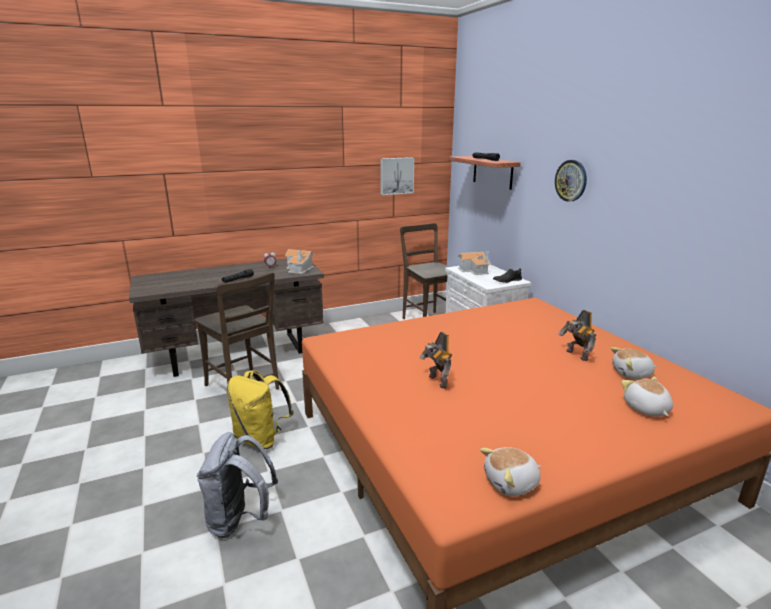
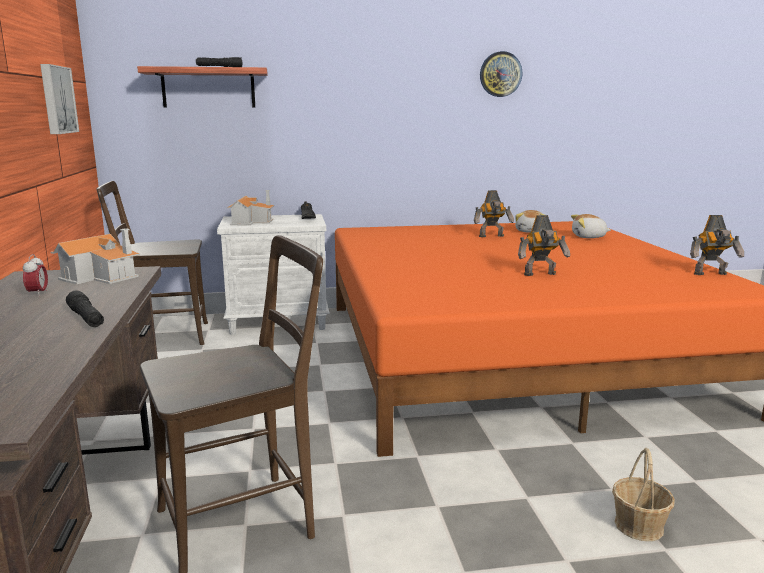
camera: 75 degrees left, 5 degrees down
(239, 520) = (639, 525): grey backpack -> basket
(261, 439) = (438, 502): yellow backpack -> none
(511, 483) = (711, 274): plush toy -> toy robot
(571, 180) = (358, 83): wall clock -> wall clock (500, 74)

